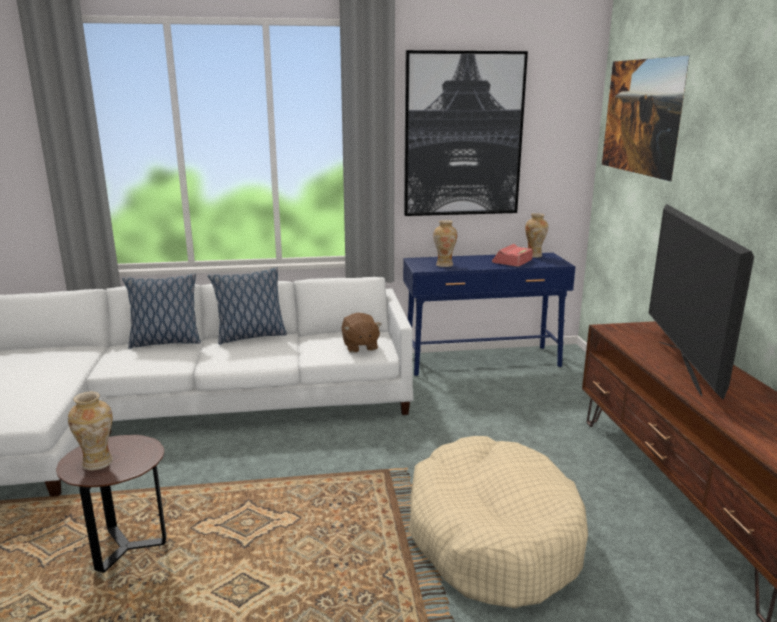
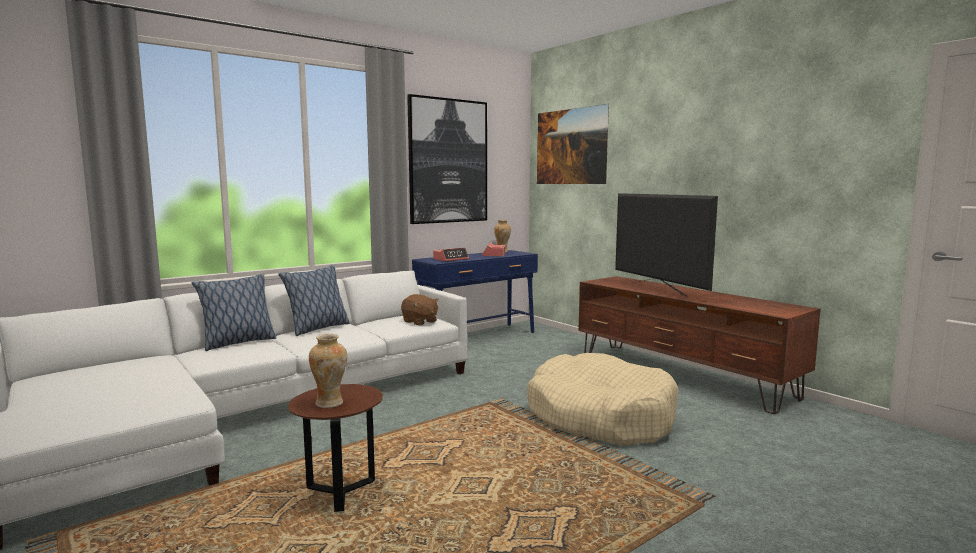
camera: 30 degrees left, 10 degrees down
(444, 265) = (451, 259): vase -> alarm clock

